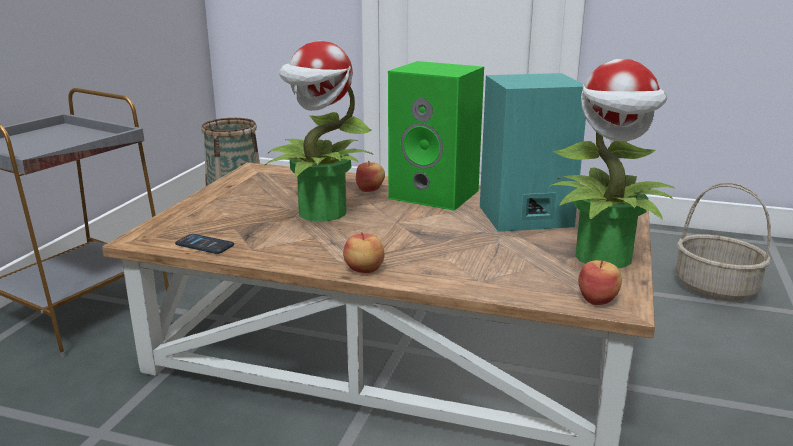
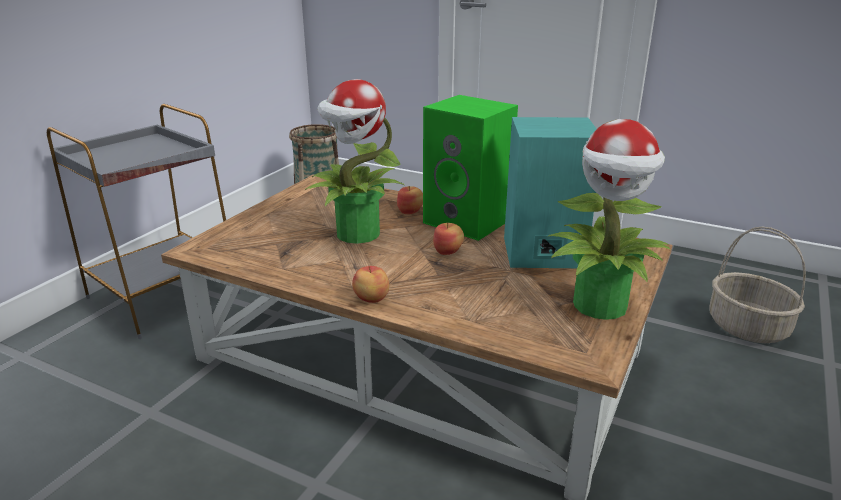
camera: 10 degrees right, 5 degrees up
(204, 245) = (244, 260): phone -> none
(598, 299) = (575, 352): apple -> apple (448, 251)

